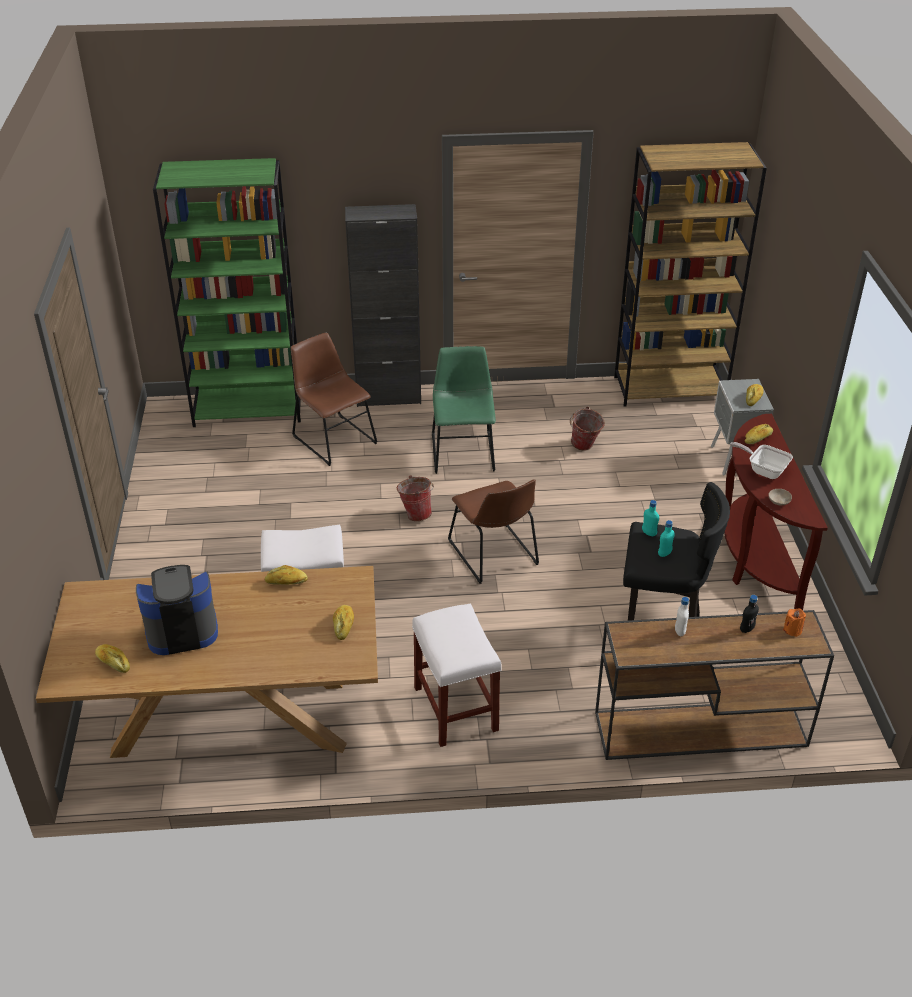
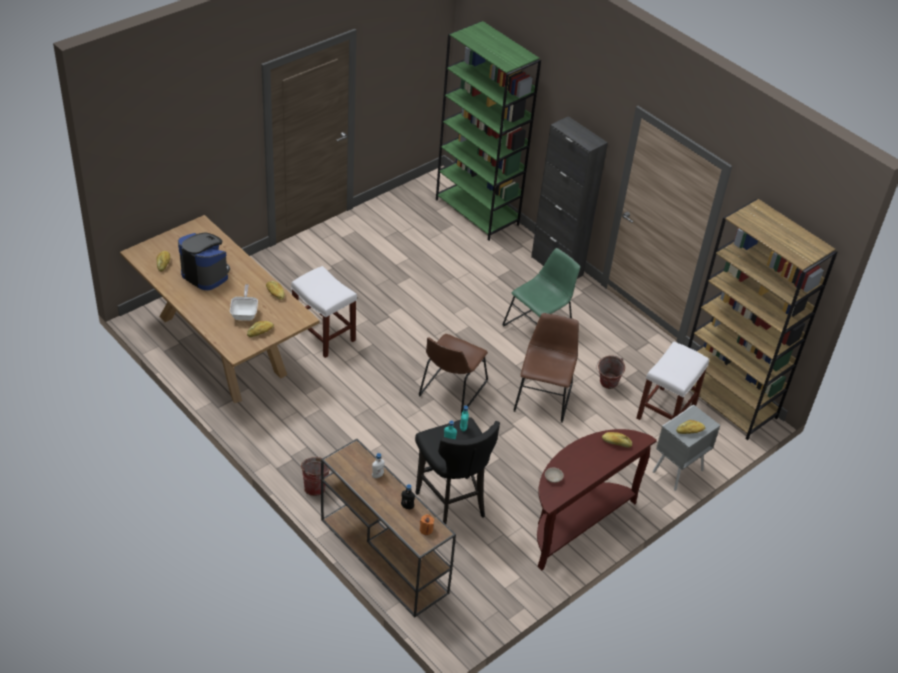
camera: 50 degrees right, 5 degrees up
(332, 438) = (488, 262): brown chair -> brown chair (544, 395)
(416, 513) = (455, 336): bucket -> bucket (316, 486)
(456, 710) = (305, 435): white stool -> white stool (666, 412)
(763, 470) = (582, 458): frying pan -> frying pan (245, 313)

